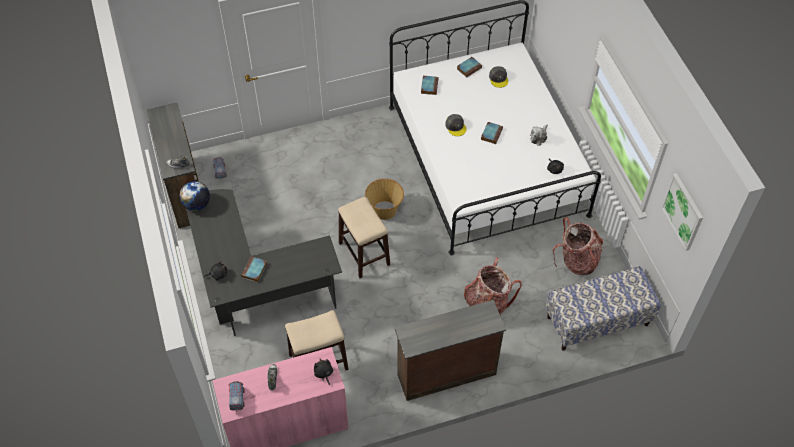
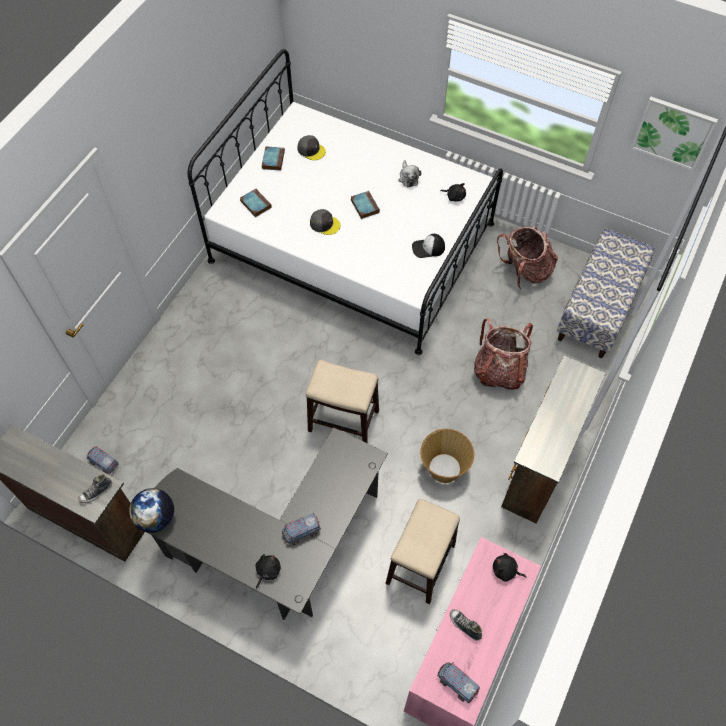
camera: 45 degrees left, 5 degrees up
(254, 271) = (301, 532): book -> toy truck
(384, 210) = (314, 363): basket -> basket (444, 467)
(500, 186) = (428, 248): none -> cap

